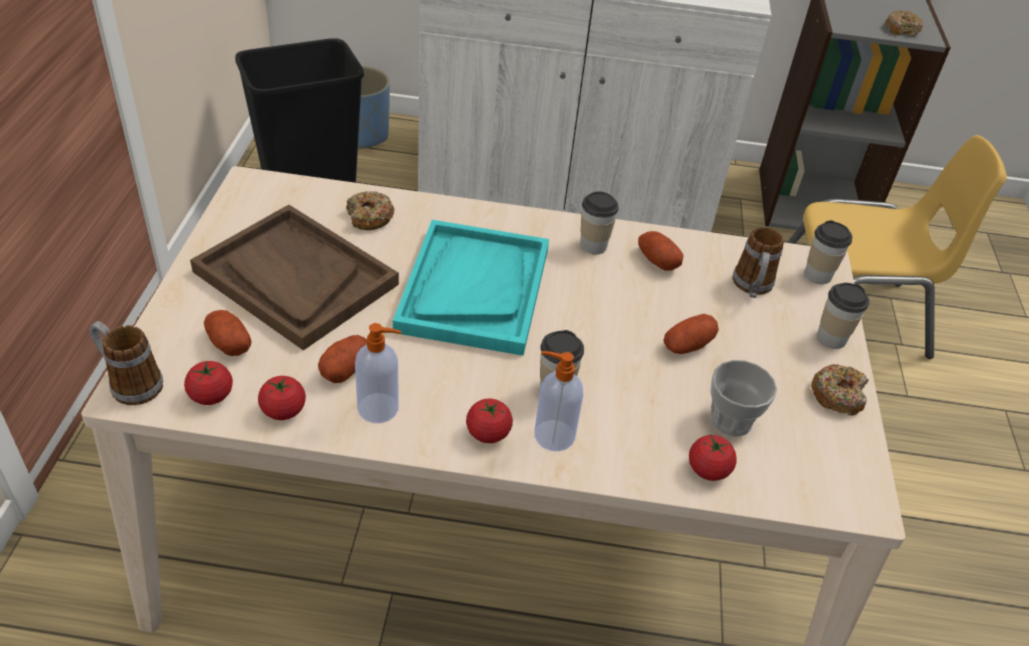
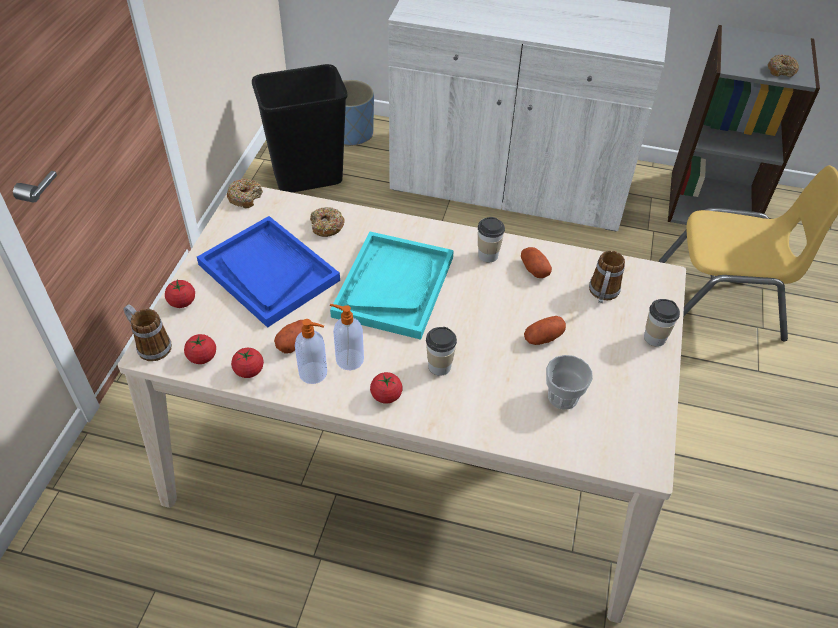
camera: 10 degrees right, 5 degrees up
(229, 343) = (217, 320): potato -> none
(295, 278) = (268, 272): brown tray -> blue tray
(552, 435) = (431, 400): soap dispenser -> soap dispenser (348, 359)
(708, 469) = (538, 432): tomato -> tomato (182, 302)
(818, 275) = (657, 286): cup -> none
(837, 395) = (648, 383): donut -> donut (245, 197)

